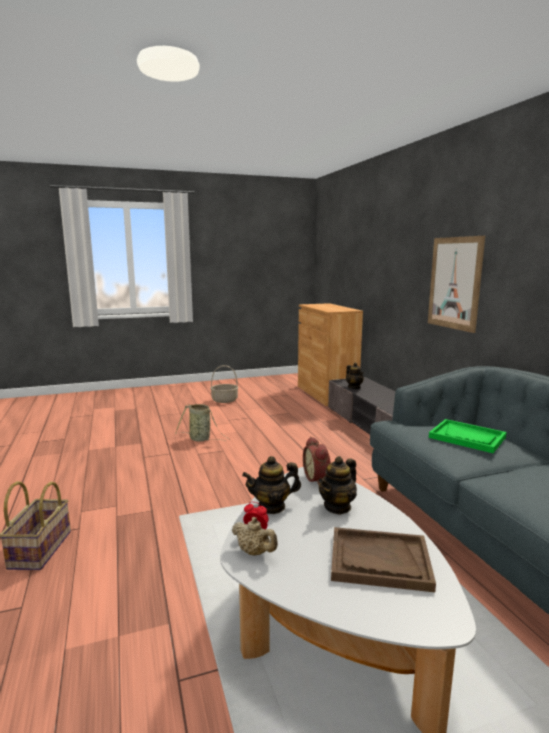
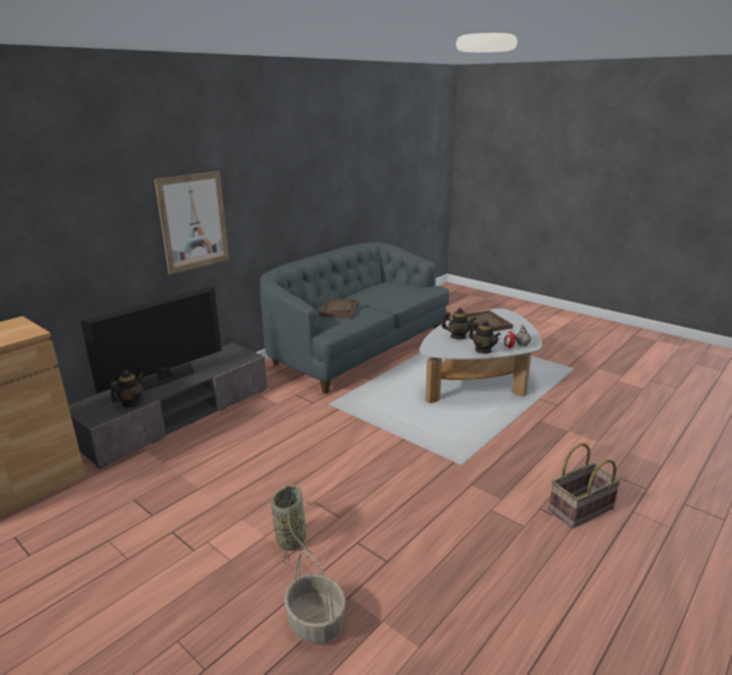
camera: 120 degrees left, 10 degrees up
(225, 400) = (65, 614): basket -> basket (315, 622)
(318, 478) = (435, 347): alarm clock -> none
(388, 395) = (164, 377): none -> television
(467, 437) = (339, 309): green tray -> brown tray

